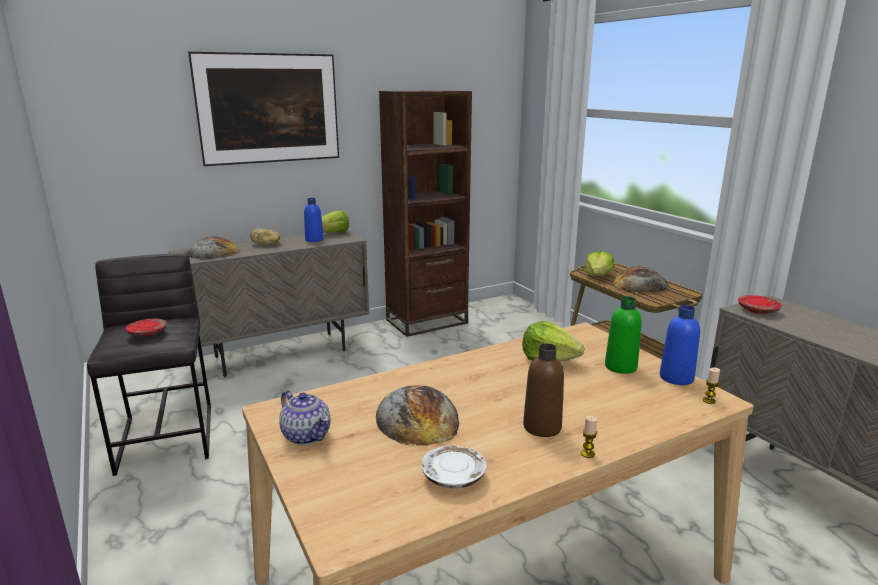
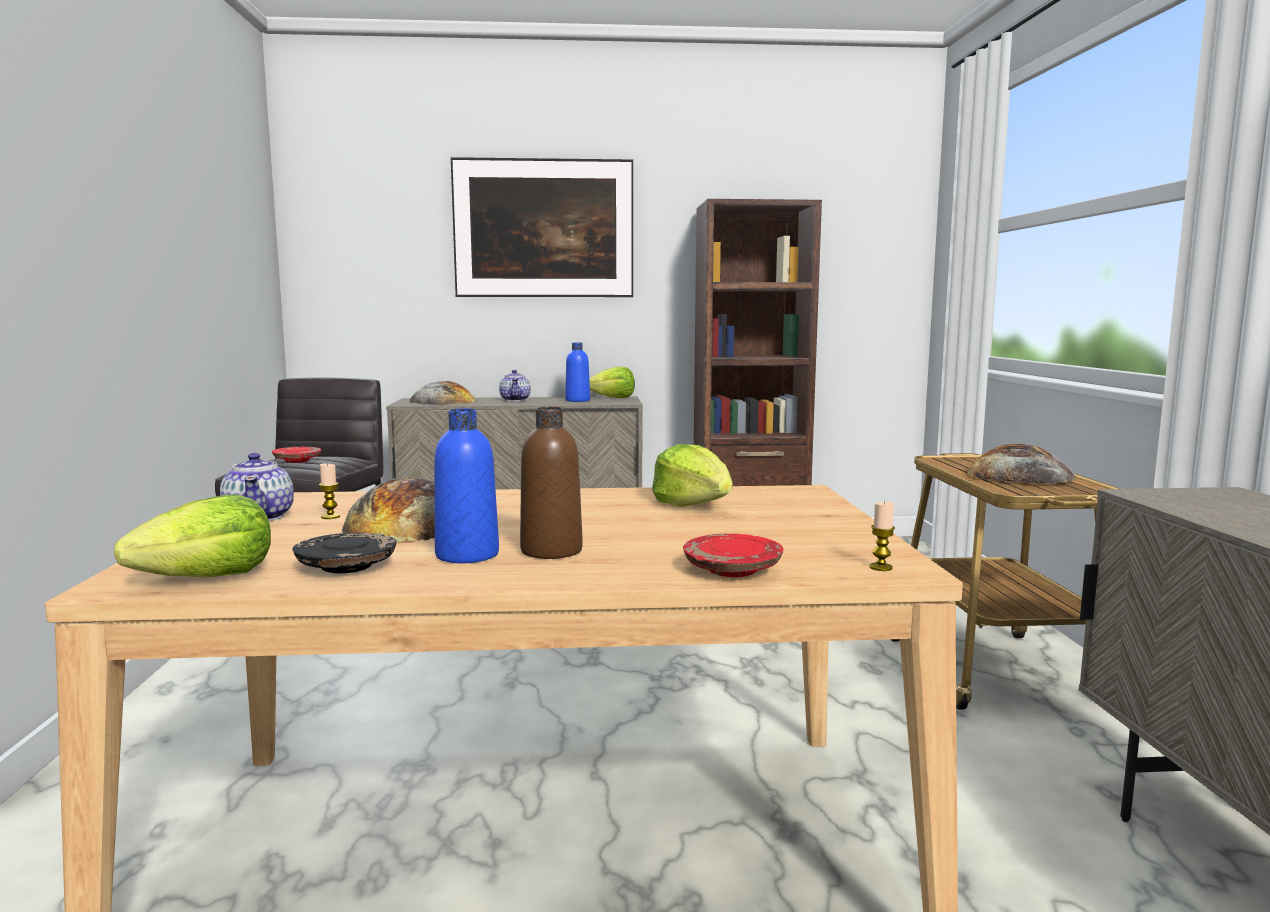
camera: 25 degrees right, 10 degrees down
(266, 244) = (515, 400): bread -> teapot
(453, 476) = (346, 567): white plate -> black plate
(587, 454) = (564, 579): candle -> candle (330, 517)
(598, 276) = (959, 463): lettuce -> lettuce (208, 578)
(620, 367) = (792, 523): green bottle -> none
(676, 378) = (869, 542): blue bottle -> blue bottle (467, 555)
(758, 310) = (1175, 497): red plate -> red plate (732, 570)

